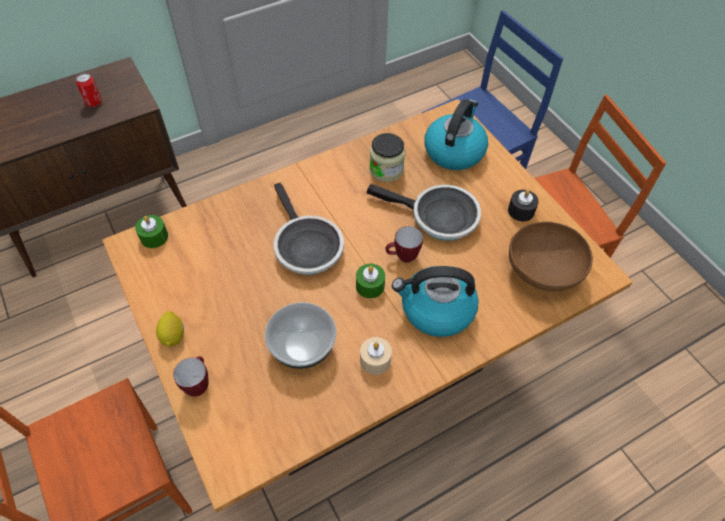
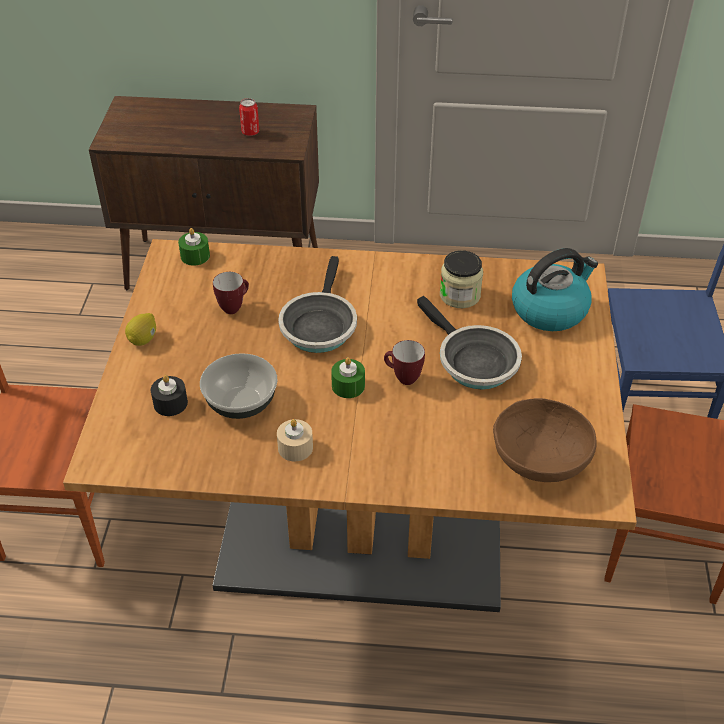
camera: 35 degrees right, 10 degrees down
(198, 384) = (131, 385): mug -> mug (234, 307)
(436, 310) = (392, 437): kettle -> none
(521, 211) = (570, 396): black candle -> black candle (170, 403)

